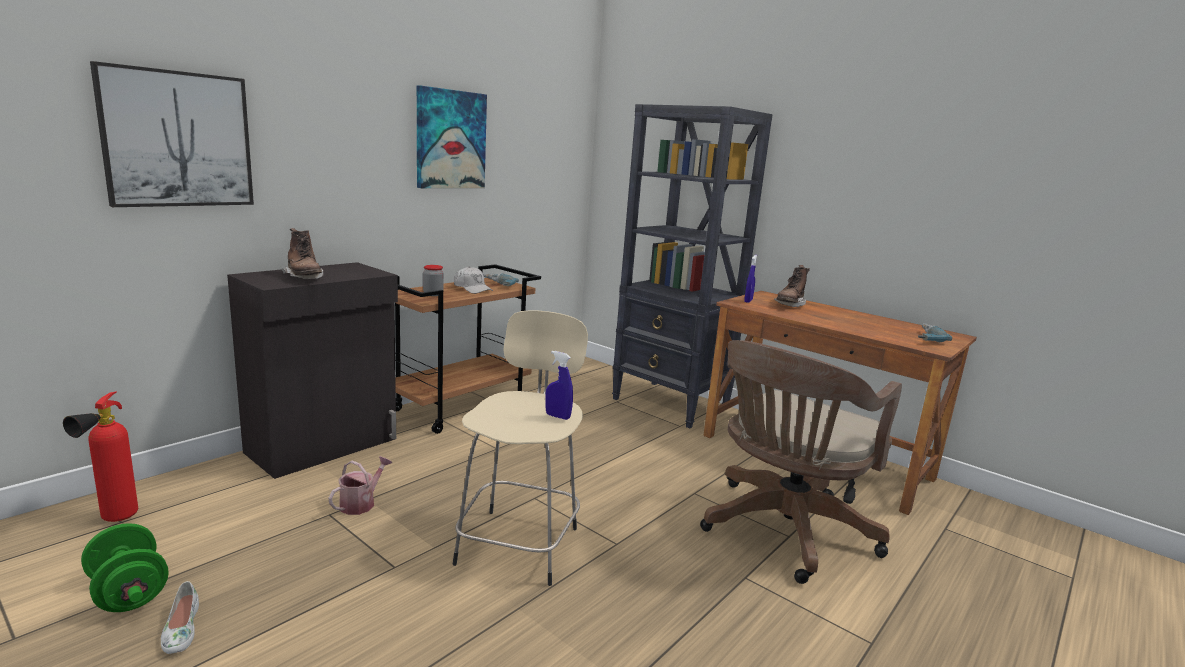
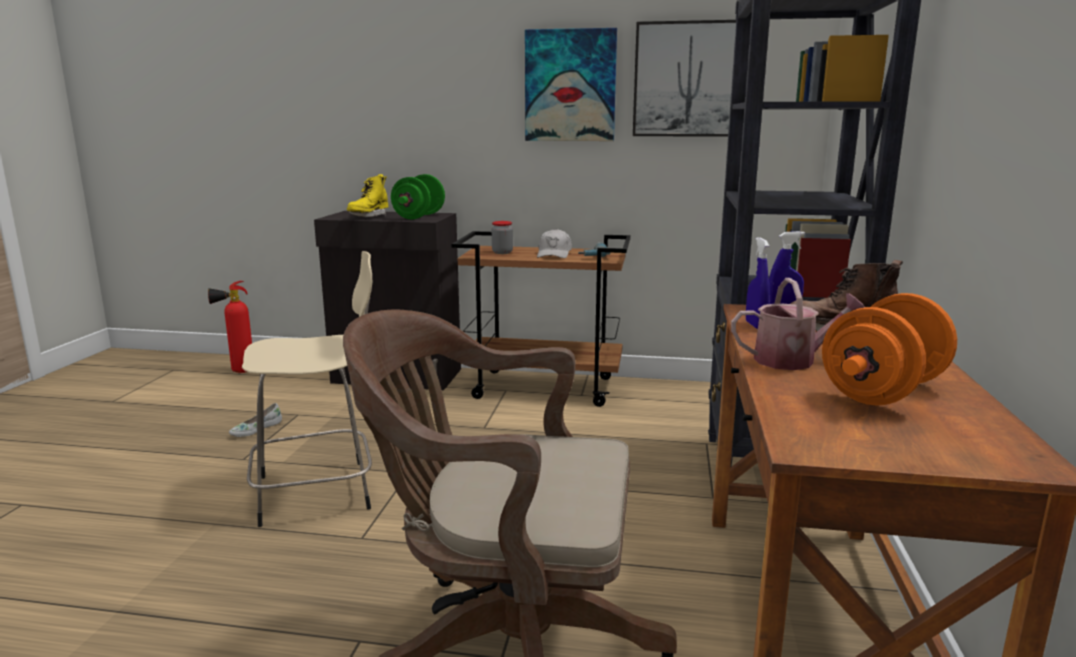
camera: 60 degrees right, 0 degrees up
(128, 592) = (165, 405): green dumbbell -> green dumbbell (419, 216)
(178, 139) = (314, 101): picture -> picture (689, 80)
(180, 629) = (135, 430): white shoe -> white shoe (256, 429)
(304, 278) = (369, 216): brown boot -> yellow boot
(361, 503) = (324, 417): watering can -> watering can (792, 360)
(557, 416) = (310, 360): blue spray bottle -> blue spray bottle (755, 325)
(878, 325) = (882, 391): none -> orange dumbbell
(923, 337) = (886, 431): power drill -> none

